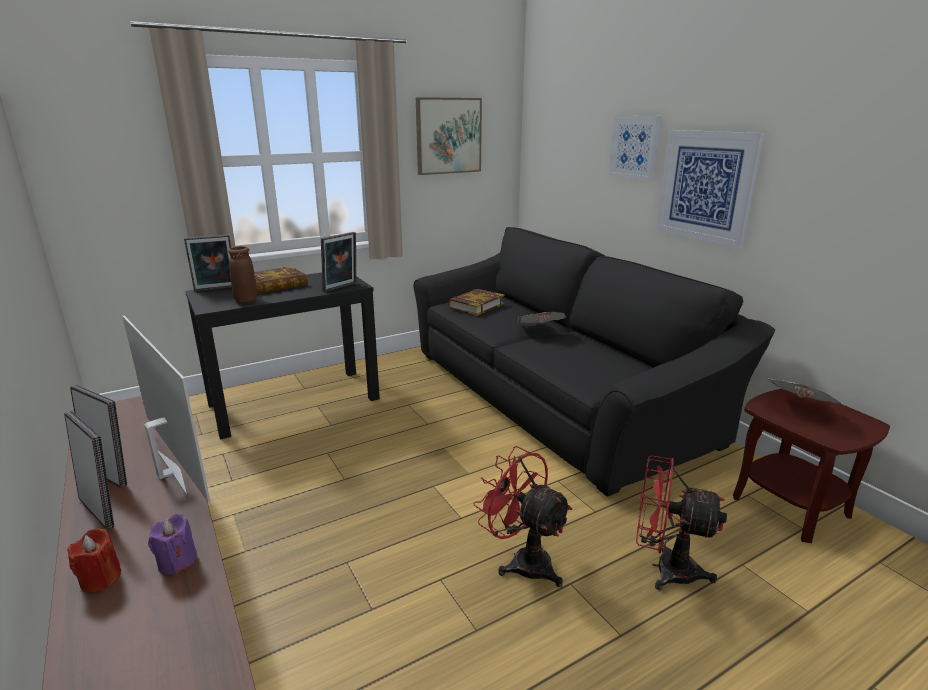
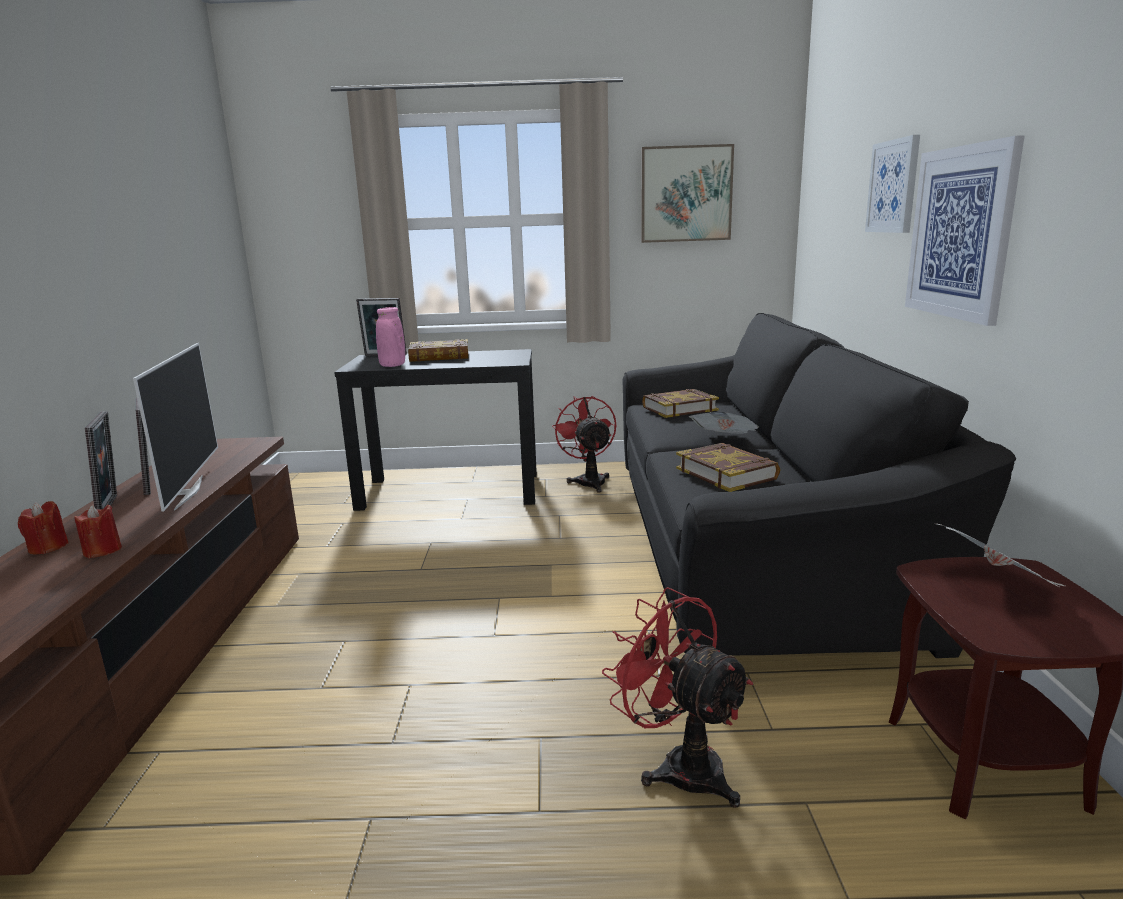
camera: 30 degrees right, 5 degrees down
(177, 561) = (102, 551): purple candle -> red candle
(246, 300) = (392, 365): brown vase -> pink vase
(341, 287) = (497, 363): picture frame -> none
(523, 560) = (513, 696): red fan -> red fan (589, 481)
(575, 357) = (726, 473): none -> book

